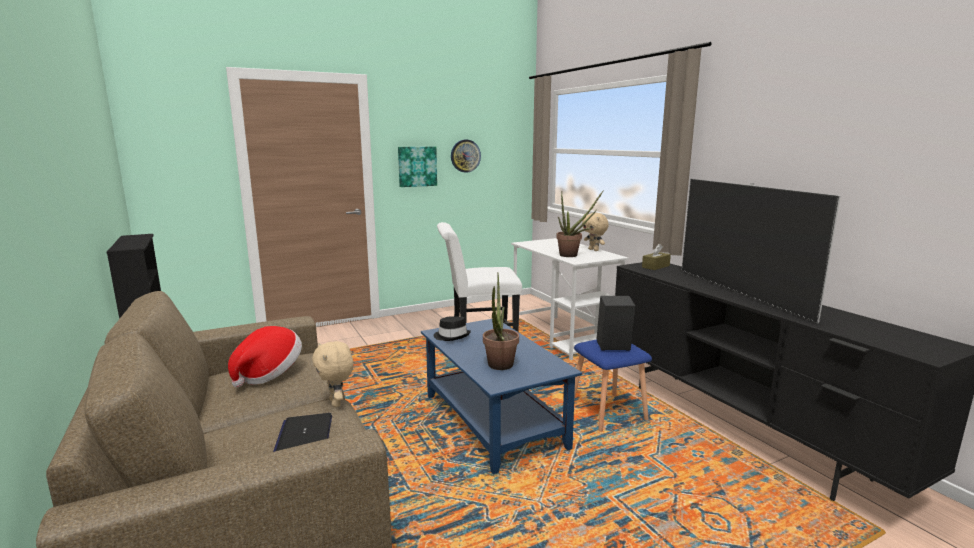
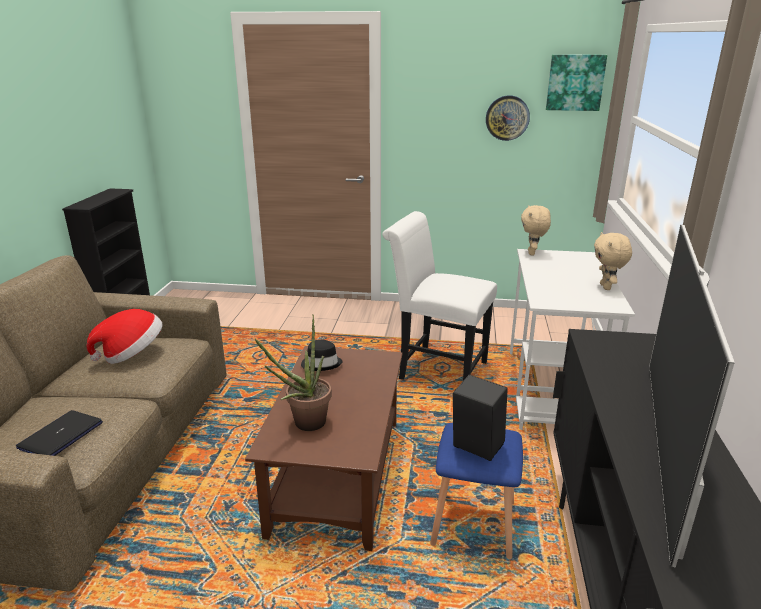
camera: 35 degrees right, 10 degrees up
(337, 403) = (136, 407): beige plush toy -> beige plush toy (532, 253)
(417, 166) = (438, 129): picture -> picture (575, 82)
(492, 421) = (337, 474): blue coffee table -> brown coffee table
(572, 255) = (557, 290): potted plant -> none
(655, 266) = (624, 347): brown tissue box -> none

